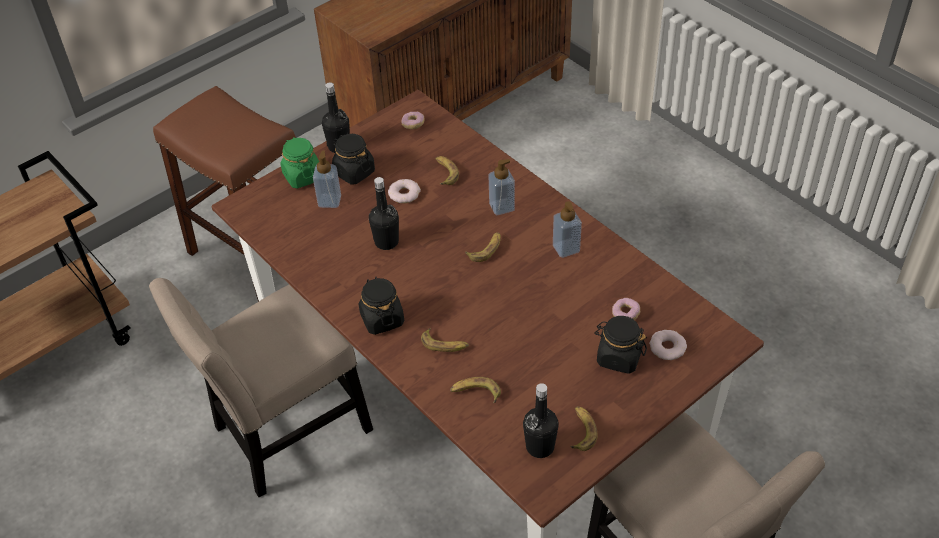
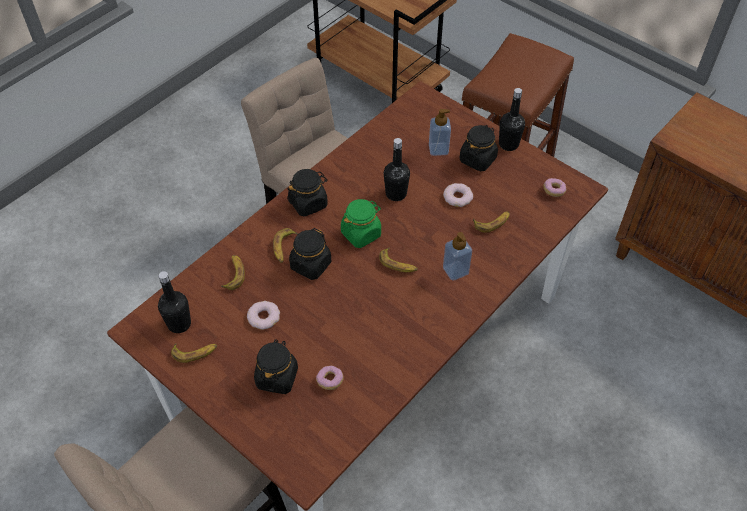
camera: 80 degrees right, 5 degrees up
(302, 176) = (465, 127): green jar -> green jar (361, 234)
(474, 322) = (310, 265): none -> black jar
(566, 248) = (409, 326): soap dispenser -> none
(667, 347) = (291, 417): donut -> donut (264, 317)

